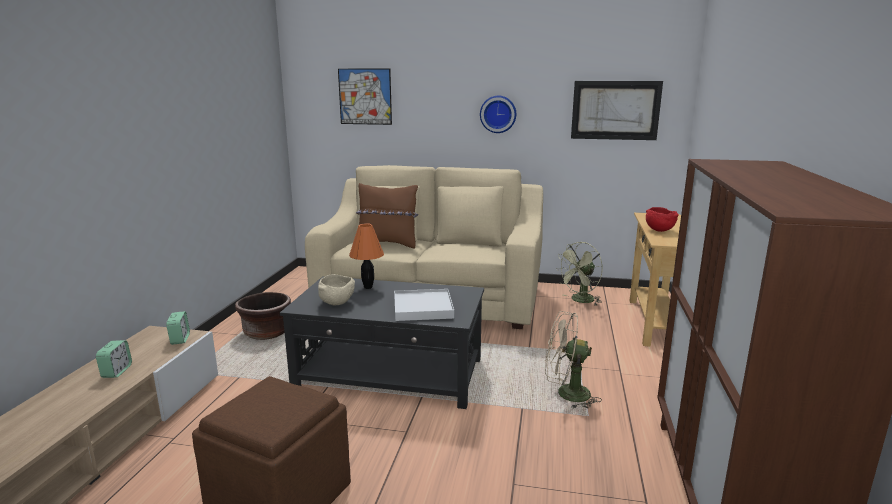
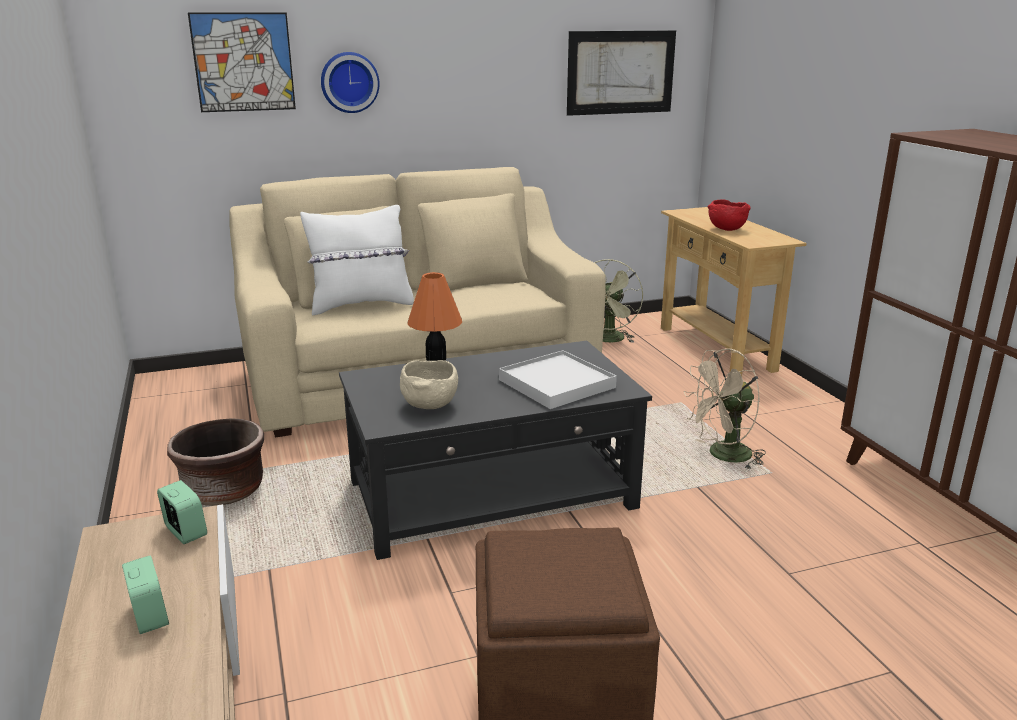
camera: 30 degrees left, 5 degrees up
(387, 244) = (361, 305): brown pillow -> white pillow
(498, 114) = (465, 84): wall clock -> wall clock (349, 82)

